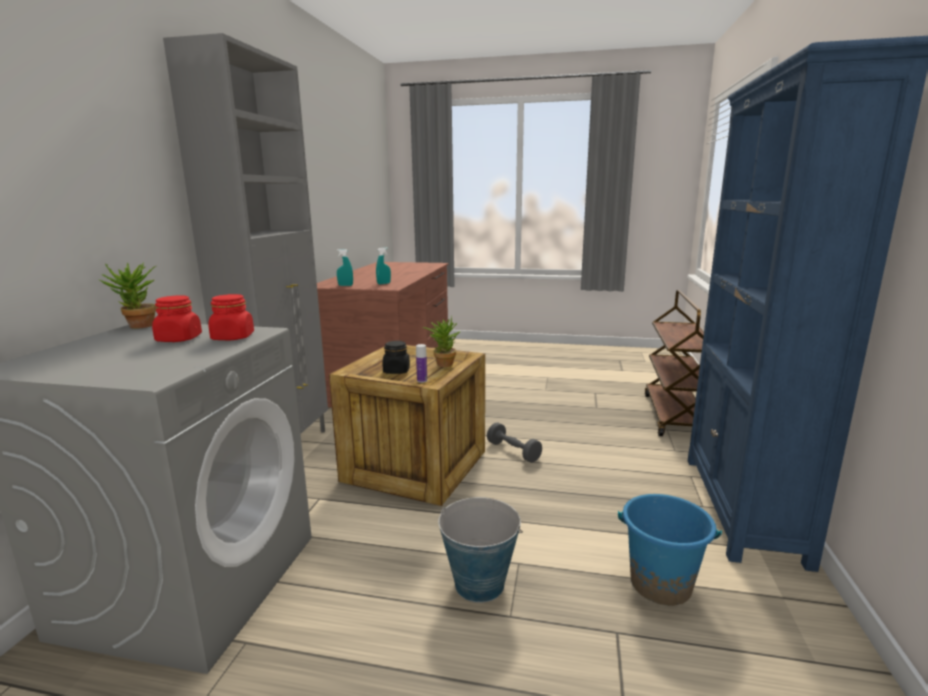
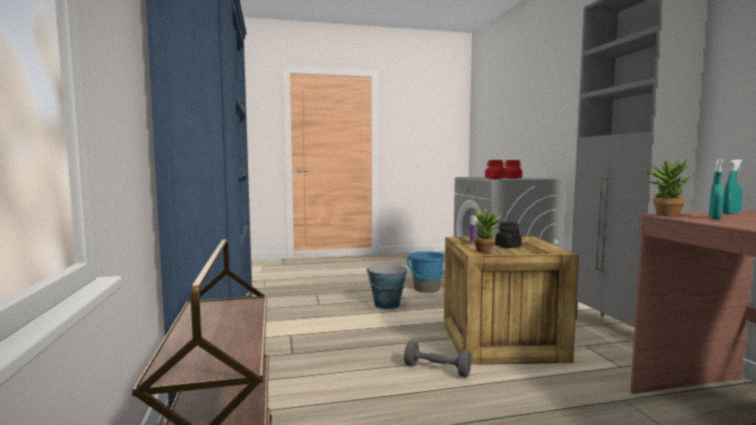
camera: 155 degrees right, 10 degrees down
(138, 327) = (552, 178): potted plant -> potted plant (663, 215)
(660, 584) = (297, 318): blue bucket -> blue bucket (426, 289)

